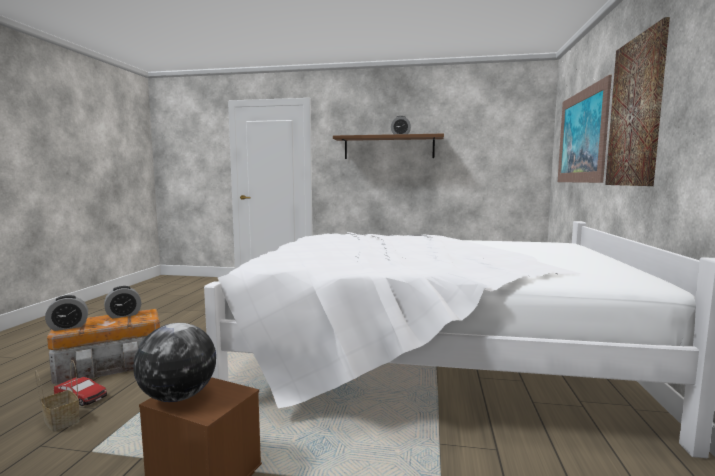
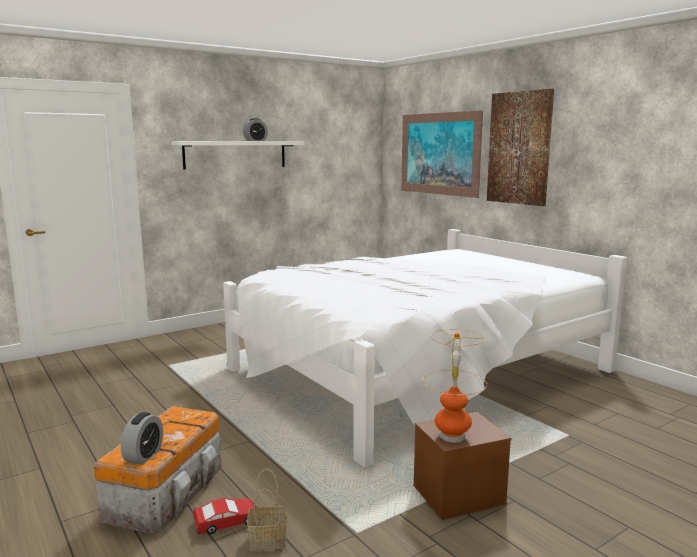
camera: 45 degrees left, 5 degrees up
(123, 315) = (163, 423): alarm clock -> none
(178, 396) = (452, 436): globe -> table lamp
(389, 147) = (235, 154): brown shelf -> white shelf

